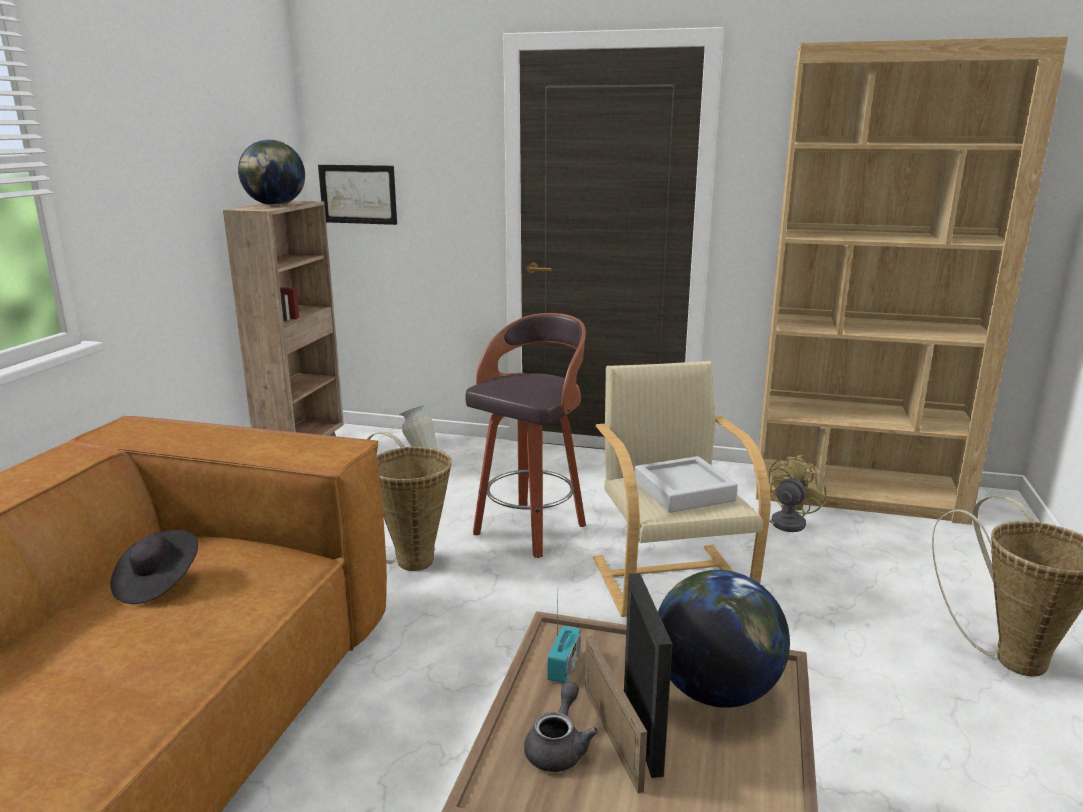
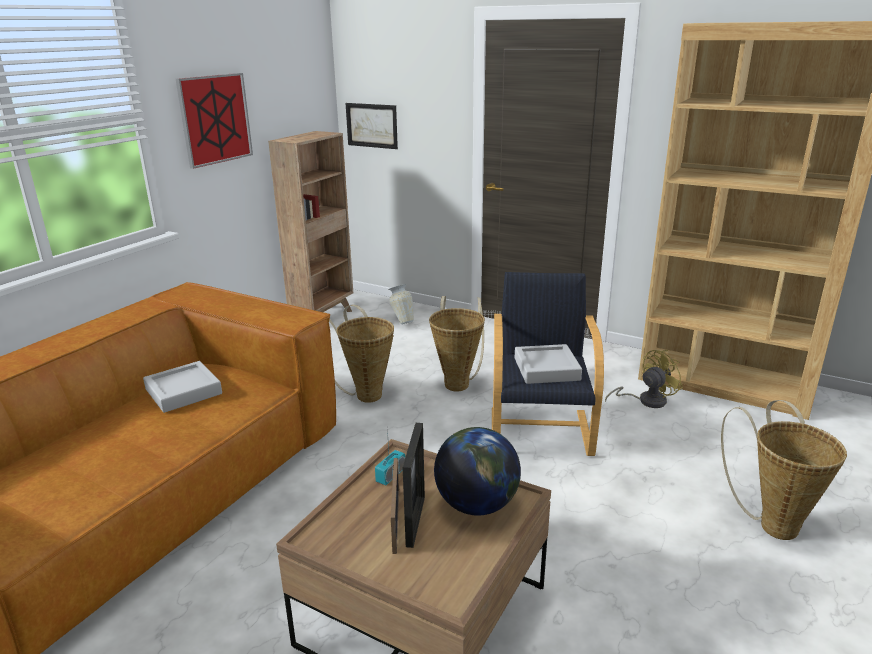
camera: 15 degrees right, 5 degrees up
(149, 174) = (215, 119): none -> picture
(158, 583) = (183, 391): black hat -> grey tray
(275, 205) = (305, 136): globe -> none
(531, 529) = (457, 382): stool -> basket
(559, 747) = (361, 521): grey teapot -> none
(671, 578) = (540, 430): beige armchair -> black armchair

